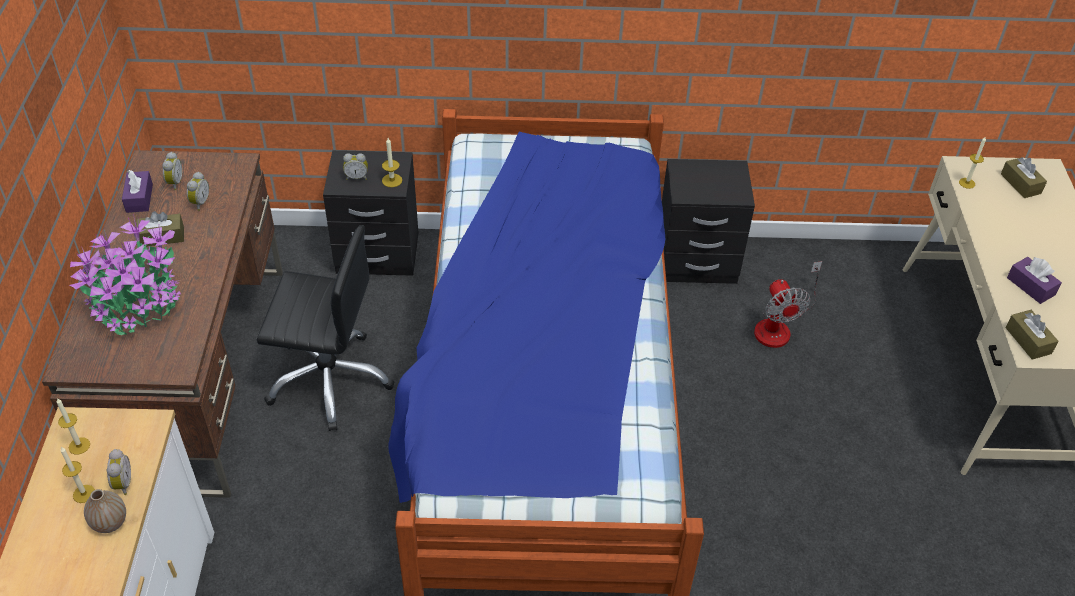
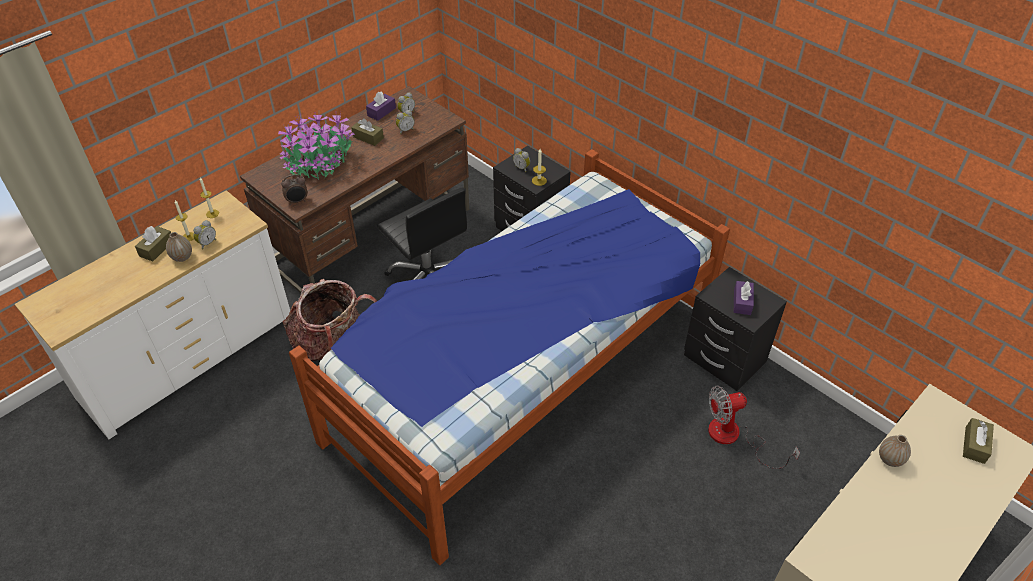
camera: 45 degrees right, 0 degrees up
(168, 362) = (297, 201): none -> alarm clock
(298, 524) = (332, 344): none -> backpack
(779, 326) = (734, 437): fan -> fan turned 45 degrees clockwise
(967, 183) = (924, 414): candle -> none
(987, 235) = (890, 459): none -> vase
(1028, 340) = (820, 549): brown tissue box -> brown tissue box (157, 248)
(1030, 286) = (877, 517): purple tissue box -> purple tissue box (742, 302)

